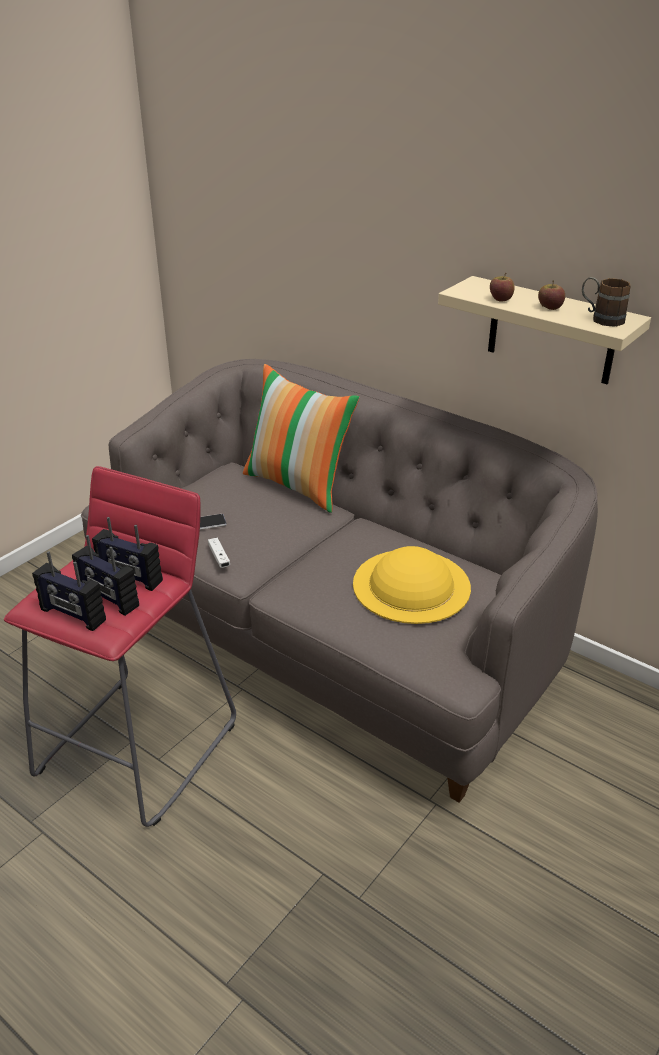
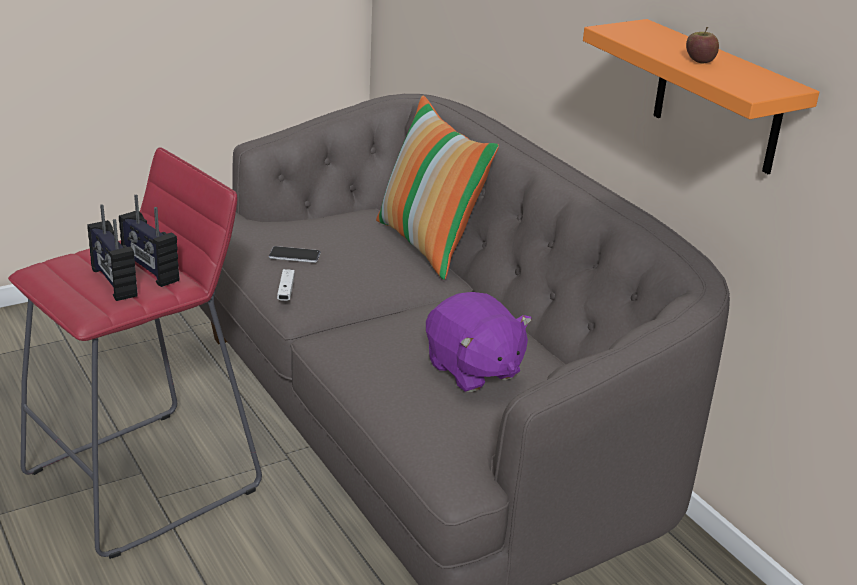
camera: 20 degrees right, 5 degrees down
(72, 615) = (68, 287): radio -> none
(411, 585) = (473, 370): yellow hat -> purple plush toy
(500, 299) = (649, 43): apple -> none
(551, 331) = (718, 98): beige shelf -> orange shelf
(600, 319) = (749, 81): brown mug -> none

